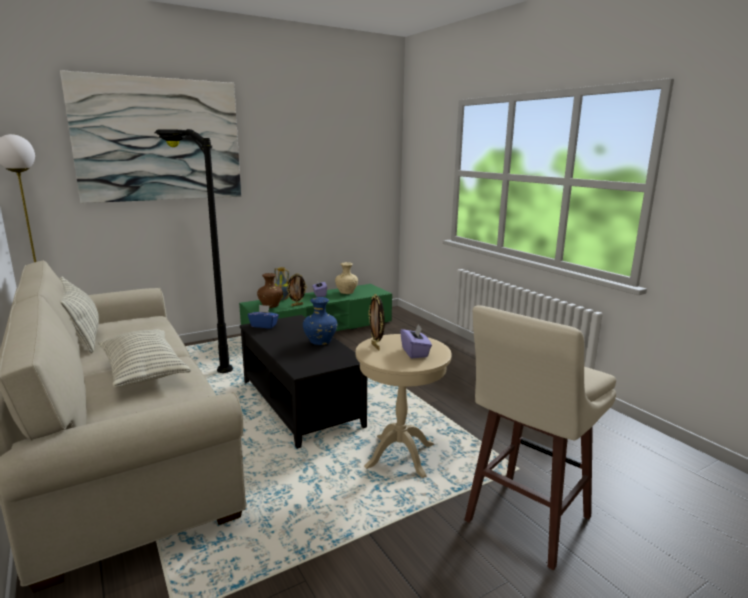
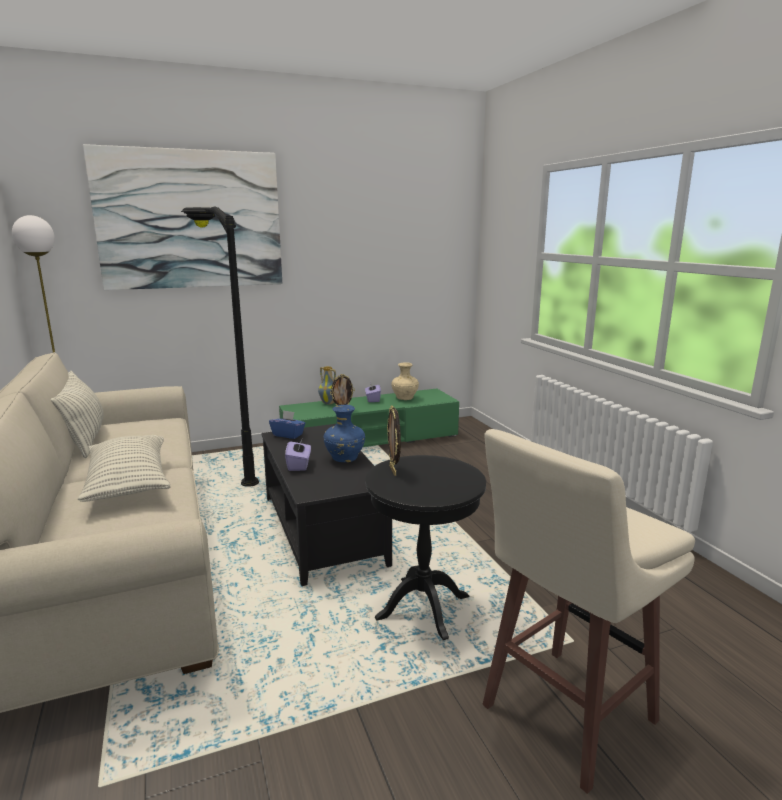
camera: 10 degrees right, 0 degrees up
(271, 306) = (312, 411): brown vase -> none
(400, 456) = (423, 608): beige side table -> black side table
(415, 352) = (439, 481): purple tissue box -> purple tissue box (299, 465)

